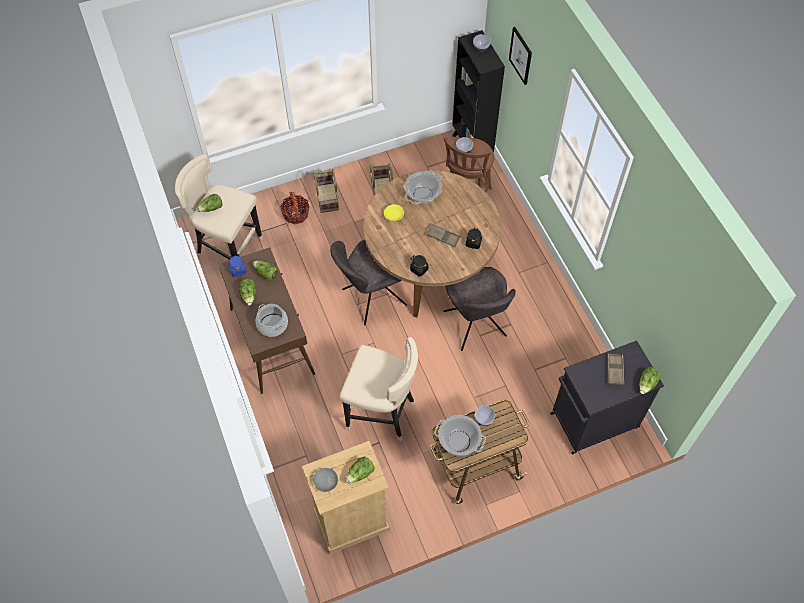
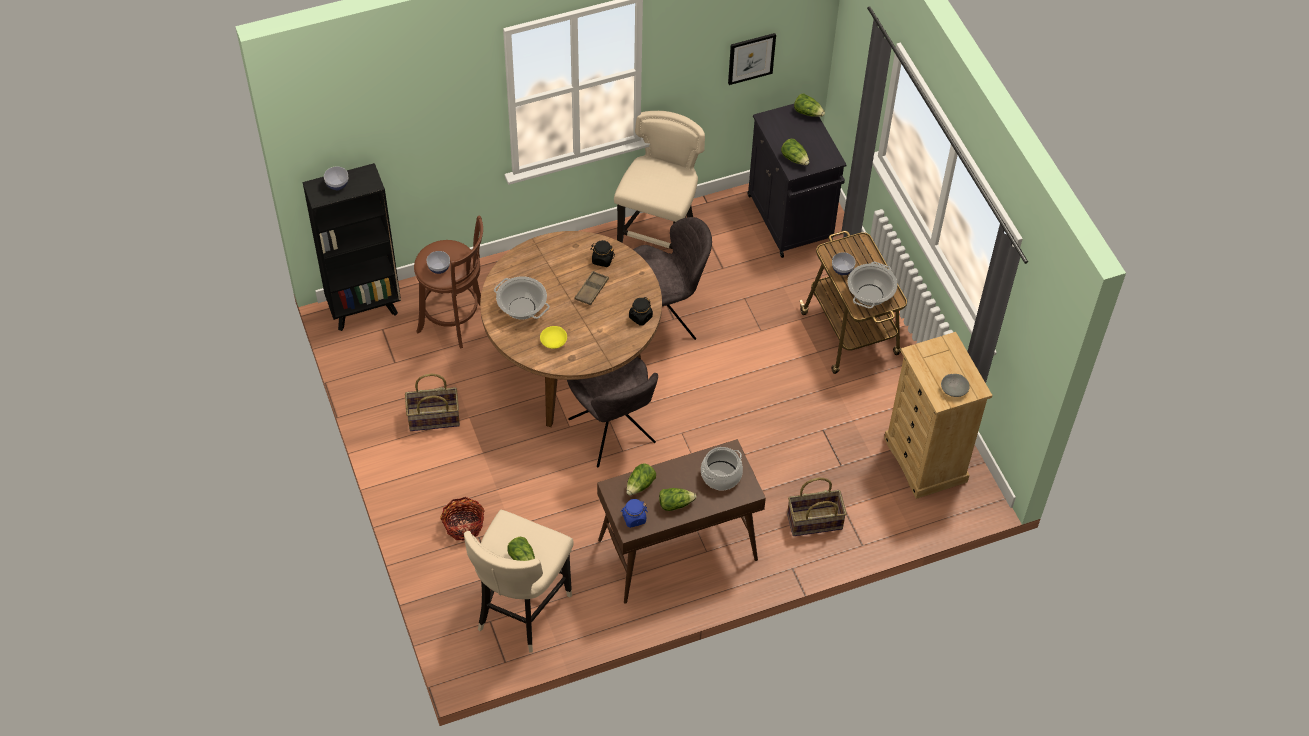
camera: 90 degrees left, 5 degrees down
(326, 198) = (437, 487): basket -> basket (814, 522)
(360, 473) = (942, 356): lettuce -> lettuce (795, 158)
(382, 414) = (784, 426): beige stool -> beige stool (659, 241)
(520, 55) = (395, 122): picture -> picture (751, 58)
(615, 370) = (791, 137): brown tray -> none

